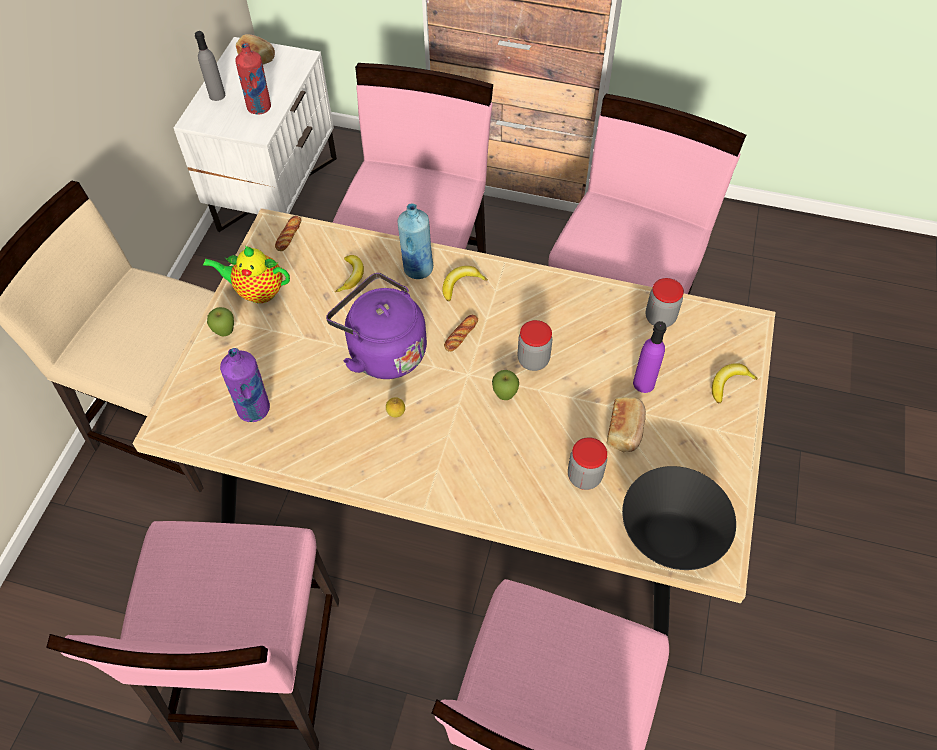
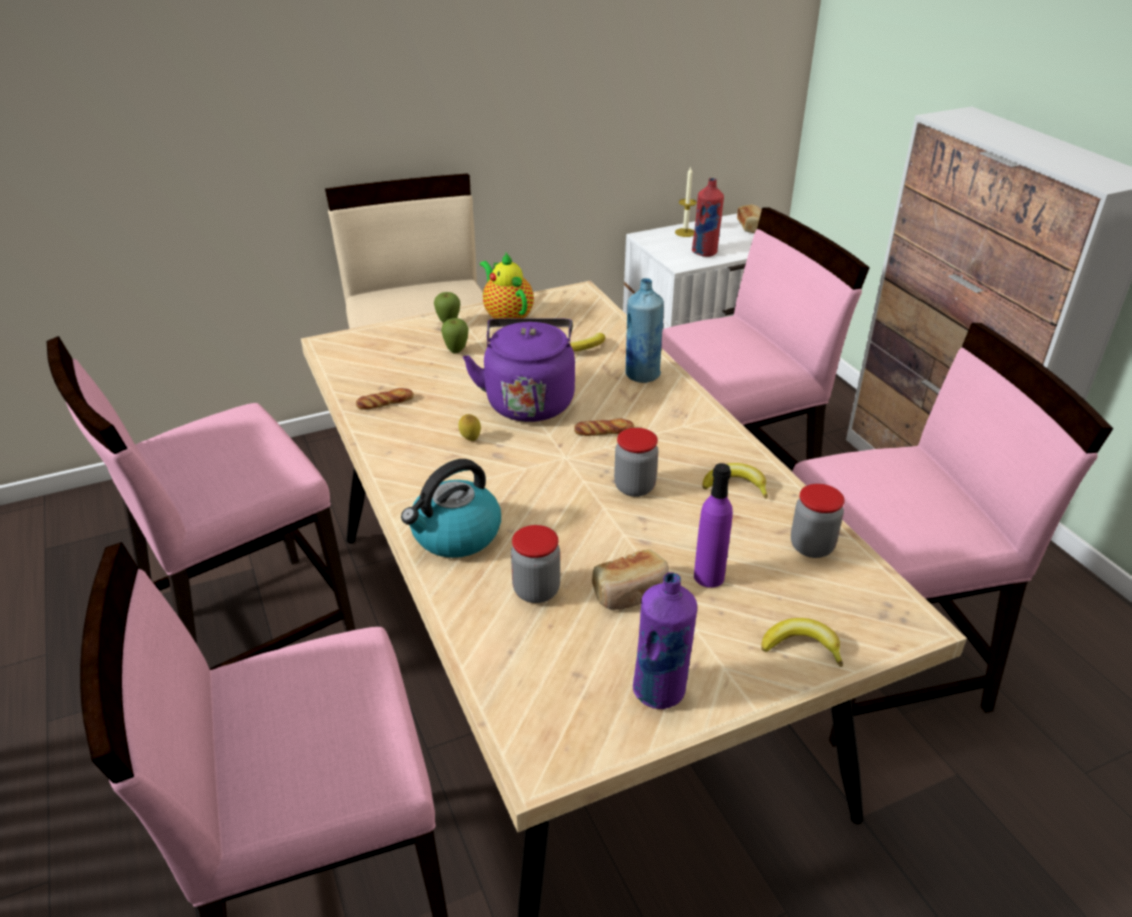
camera: 50 degrees right, 20 degrees down
(217, 95) = (685, 232): grey bottle -> candle
(254, 409) = (392, 371): purple bottle -> purple bottle (660, 691)
(288, 235) = (582, 303): bread -> bread (385, 403)
(461, 285) = (659, 404): banana -> banana (735, 486)
(494, 487) = (455, 535): none -> kettle
(504, 396) = (569, 490): apple -> apple (456, 351)
(670, 535) = (533, 697): black bowl -> none

